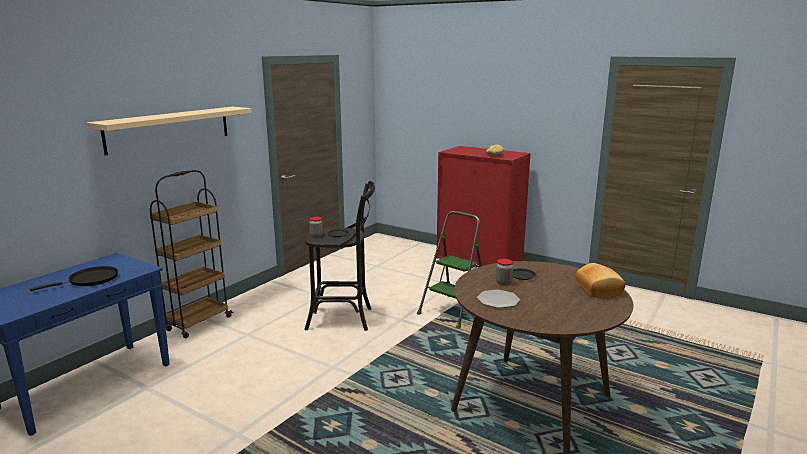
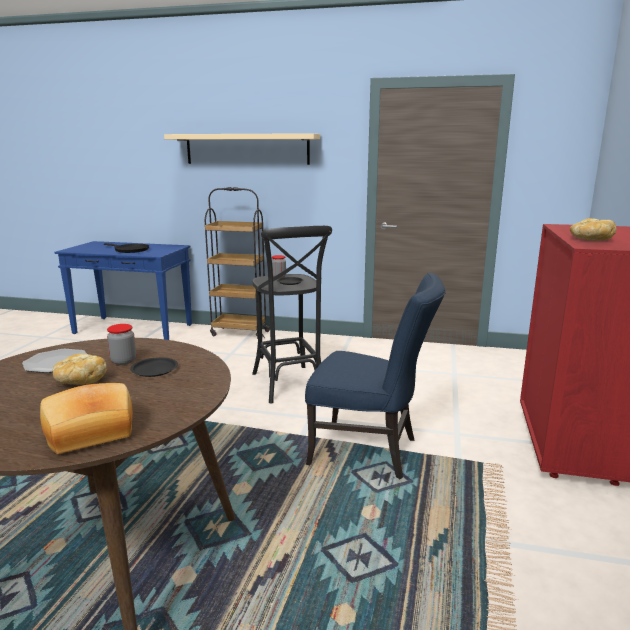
camera: 70 degrees right, 0 degrees up
(455, 310) = (370, 451): green step ladder -> blue chair
(533, 293) = (80, 381): none -> bread

